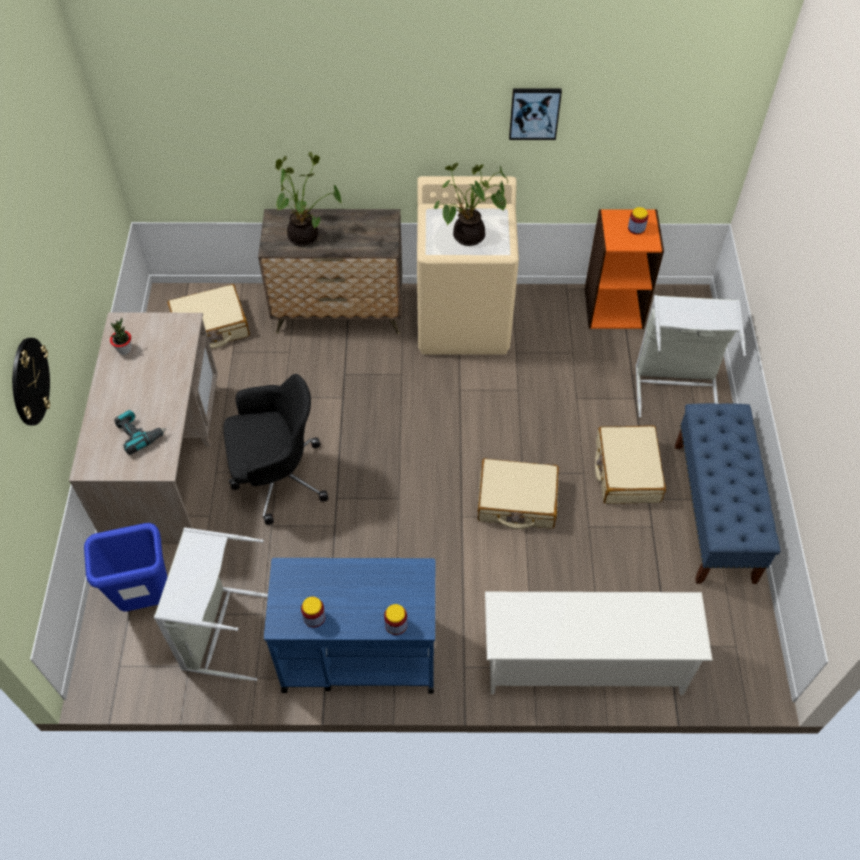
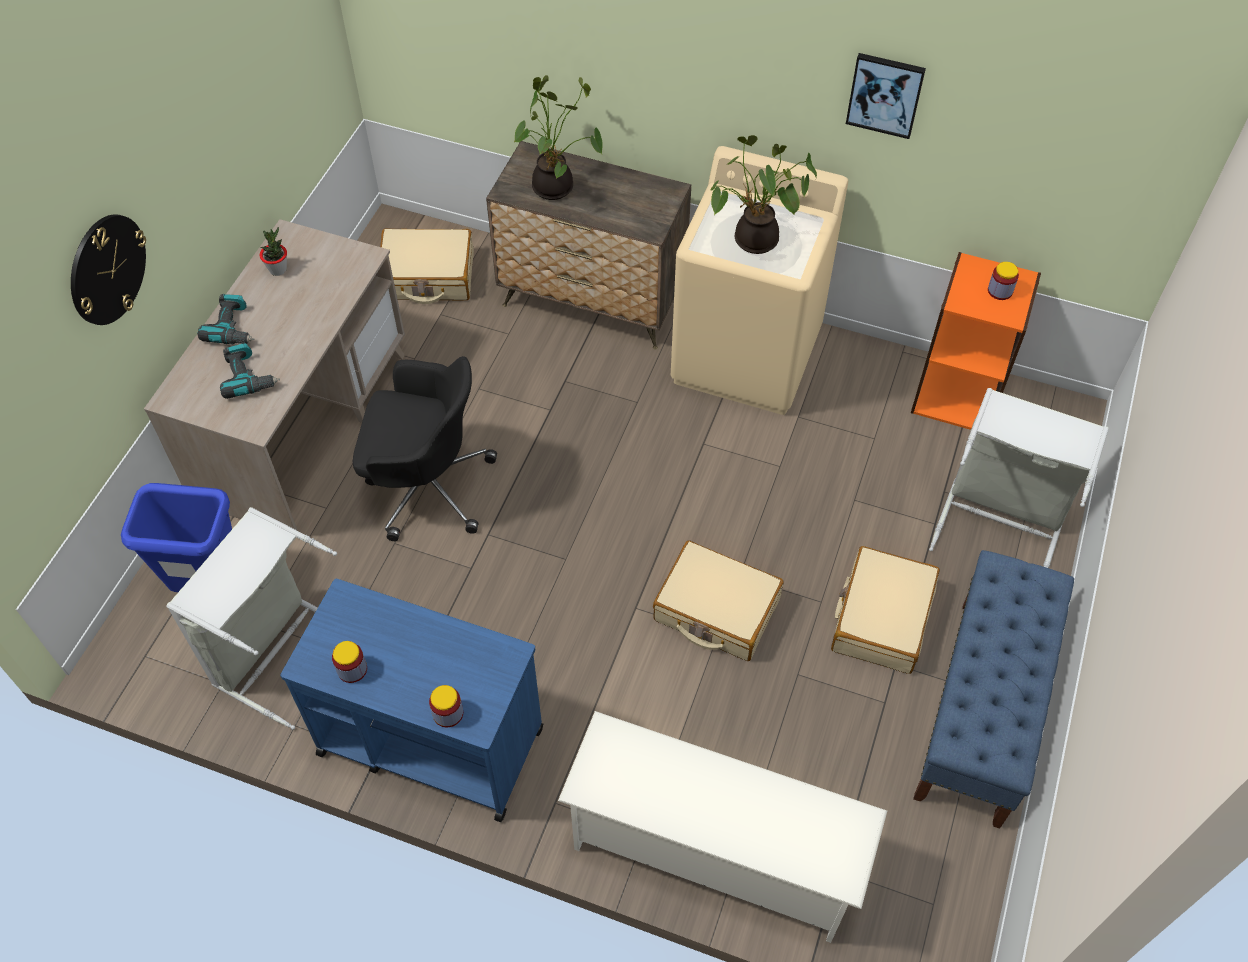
camera: 20 degrees right, 0 degrees up
(110, 401) = (233, 327): none -> power drill

